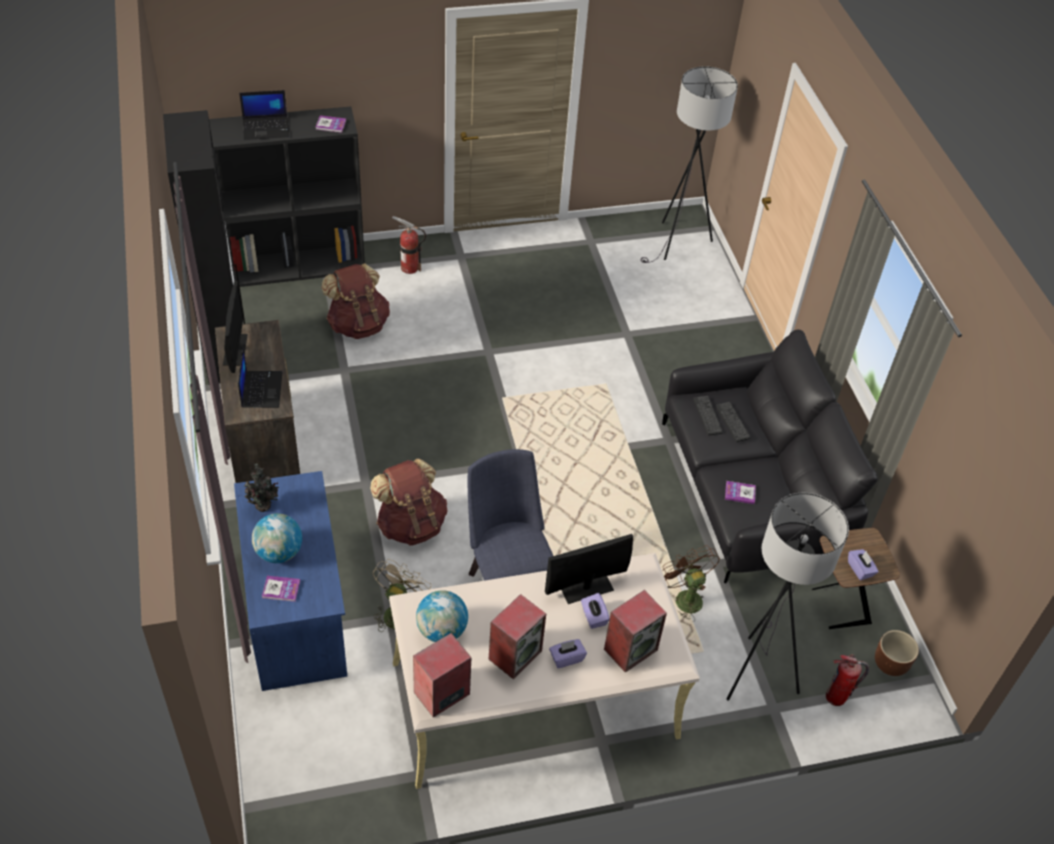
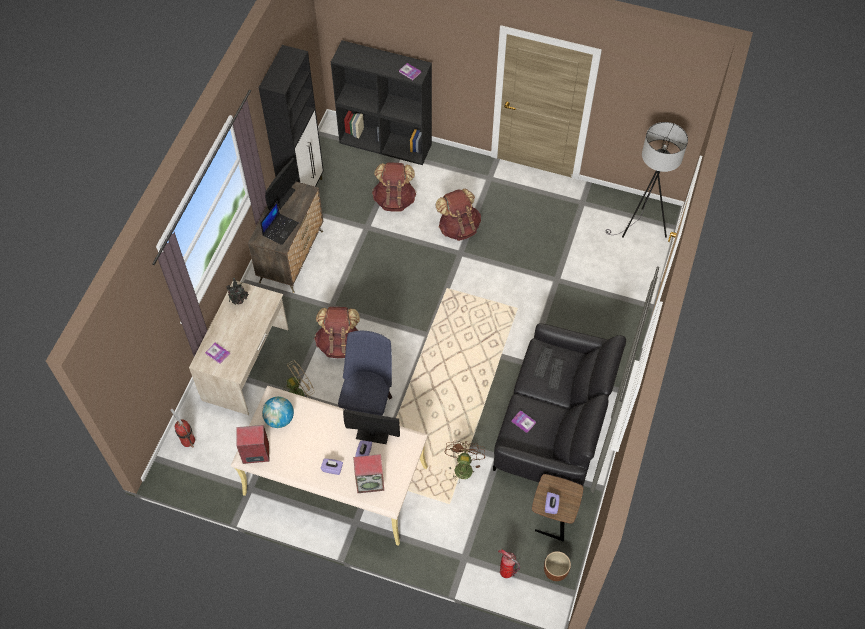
camera: 35 degrees right, 10 degrees up
(266, 128) = (370, 60): laptop -> none
(279, 552) = (230, 332): globe -> none
(297, 610) = (246, 364): blue desk -> beige desk
(409, 268) = (452, 173): fire extinguisher -> fire extinguisher (188, 440)
(464, 324) = (458, 227): none -> brown backpack
(515, 654) = (307, 452): speaker -> none
(756, 670) = (471, 531): grey floor lamp -> none

